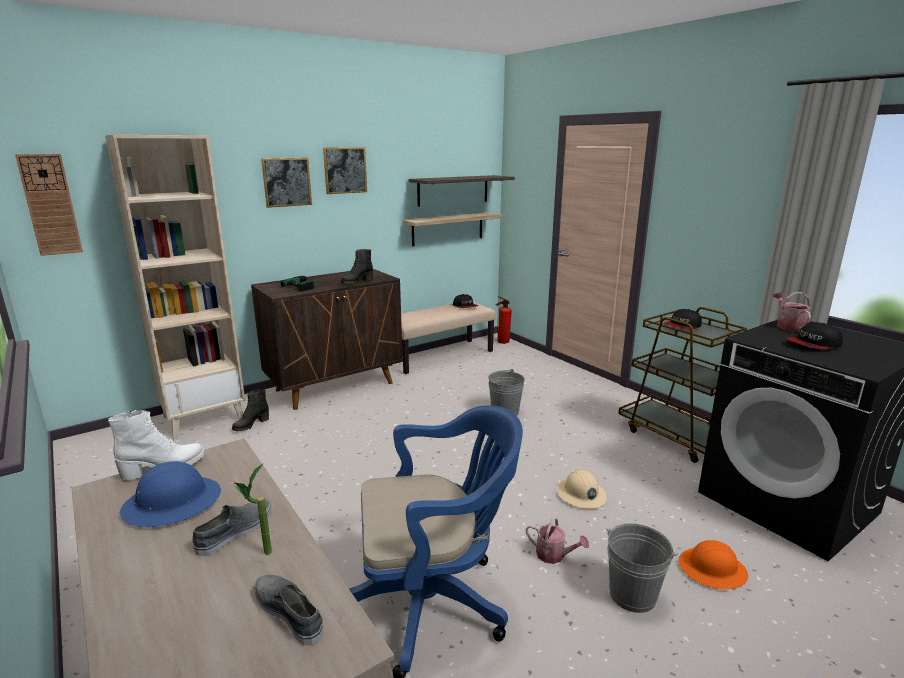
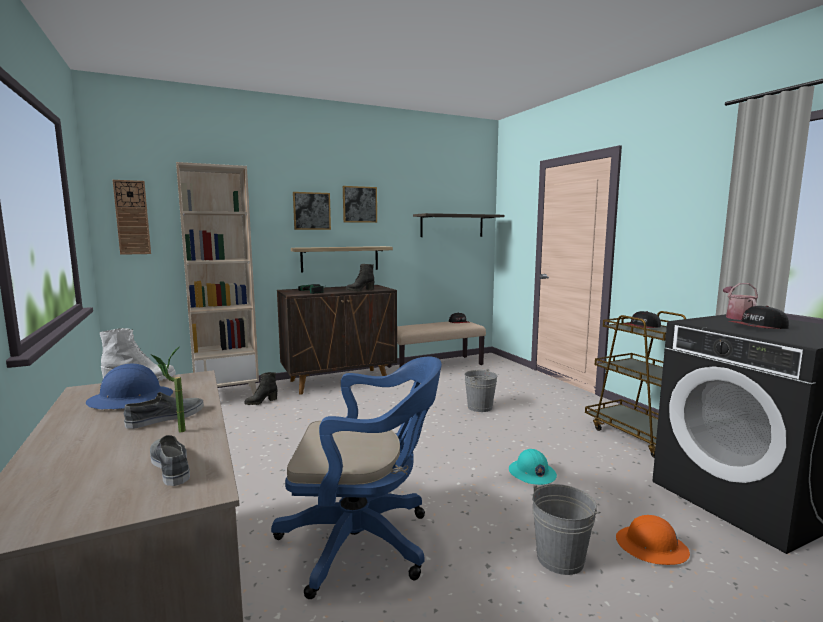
camera: 10 degrees right, 10 degrees down
(448, 228) = (446, 257): shelf -> shelf (340, 259)
(501, 342) = (493, 359): fire extinguisher -> none
(554, 555) = (491, 518): watering can -> none
(580, 495) = (531, 473): beige hard hat -> turquoise hard hat

